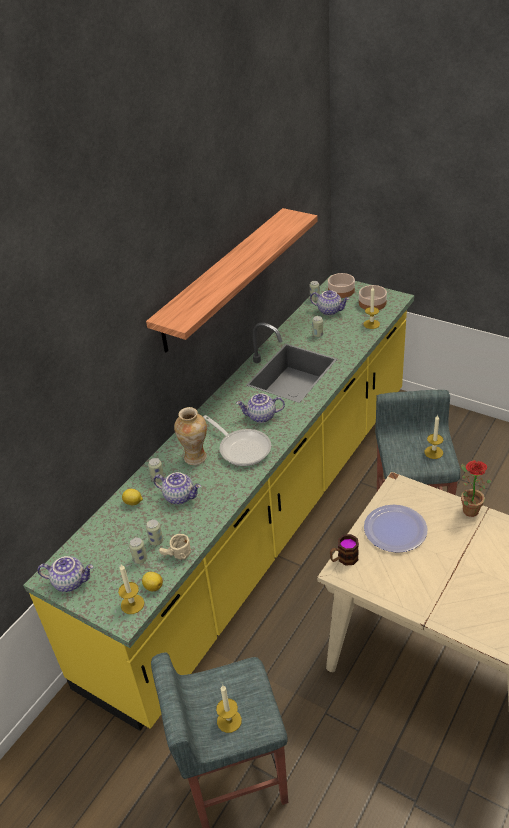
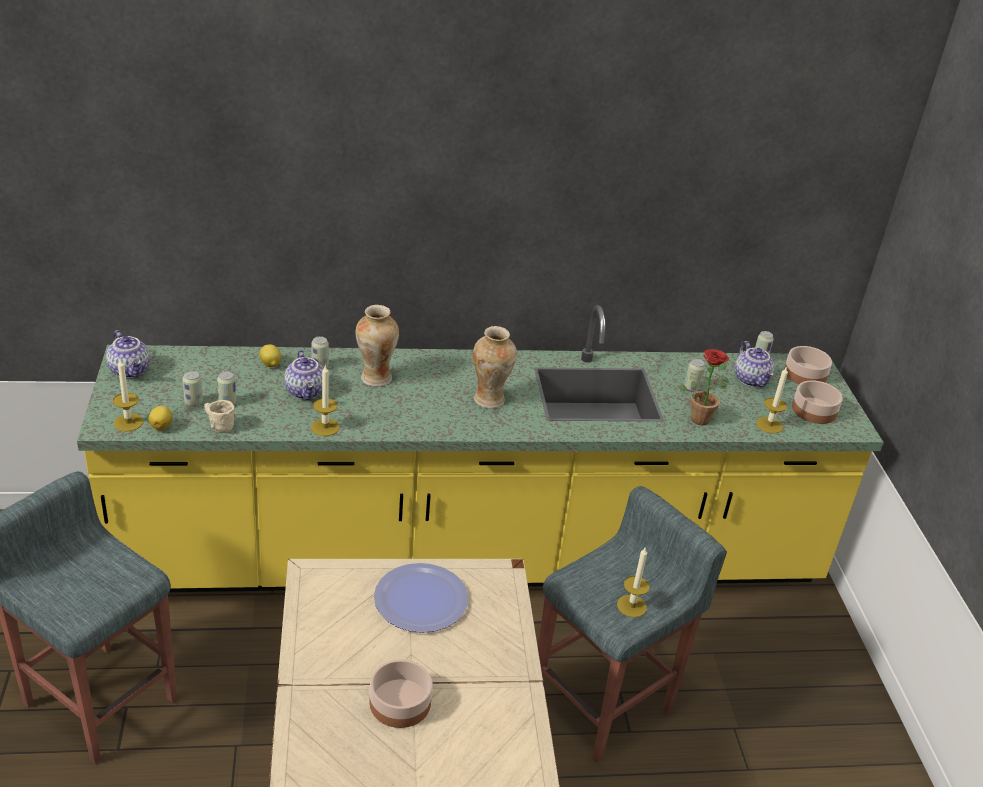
camera: 45 degrees right, 5 degrees down
(223, 279) = (573, 215): shelf -> none
(229, 721) = (64, 588): candle -> candle (325, 427)
(242, 448) = (423, 406): frying pan -> none
(261, 417) = (490, 400): teapot -> vase
(343, 559) = (333, 570): mug -> none
(467, 509) = (520, 659): potted plant -> potted plant (700, 417)
(471, 574) = (401, 703): none -> bowl

